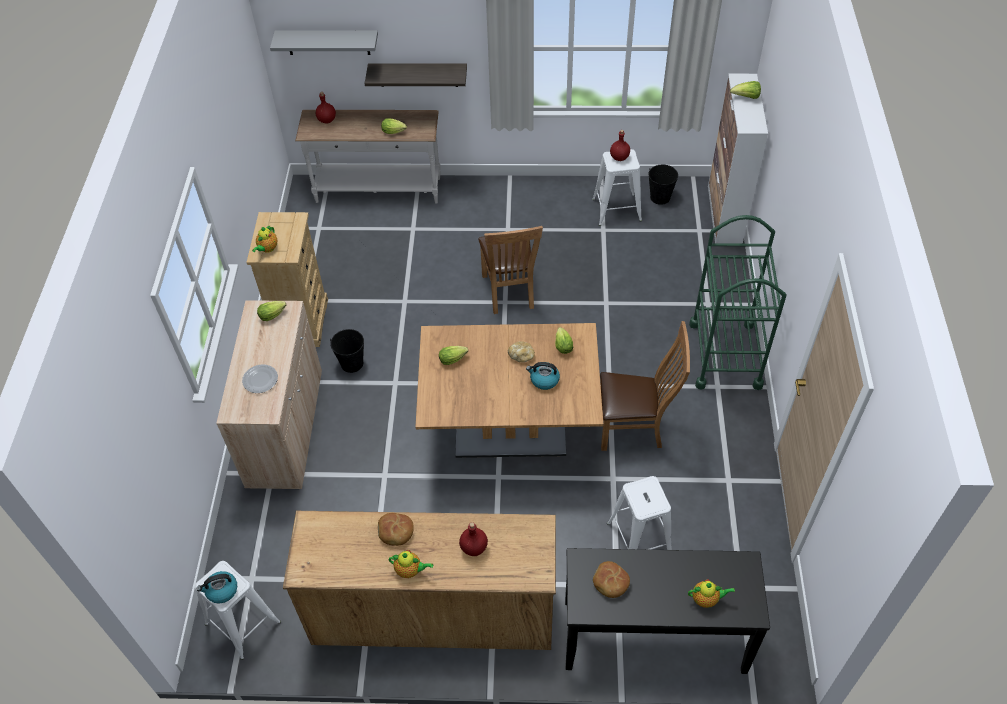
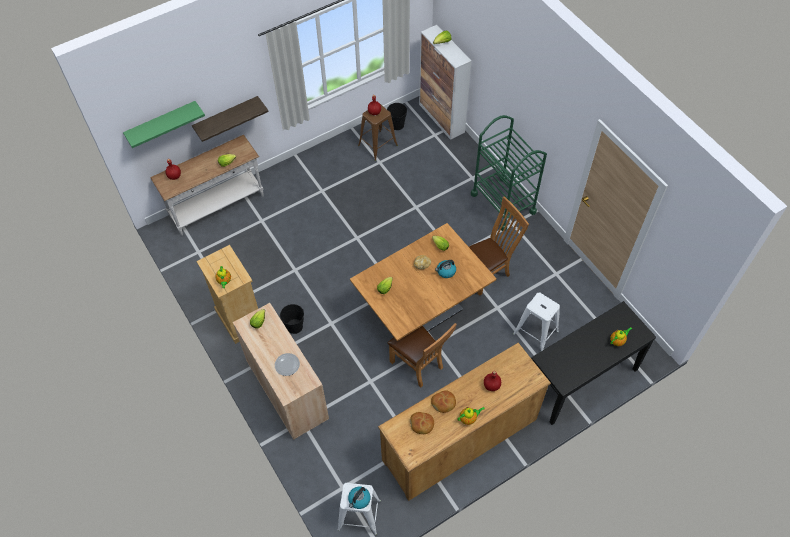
camera: 35 degrees left, 5 degrees up
(328, 42) = (162, 123): grey shelf -> green shelf
(509, 294) = (355, 231): brown chair -> brown chair (419, 366)
(610, 582) = (566, 361): bread -> bread (422, 424)
(617, 210) = (378, 145): white stool -> brown stool

